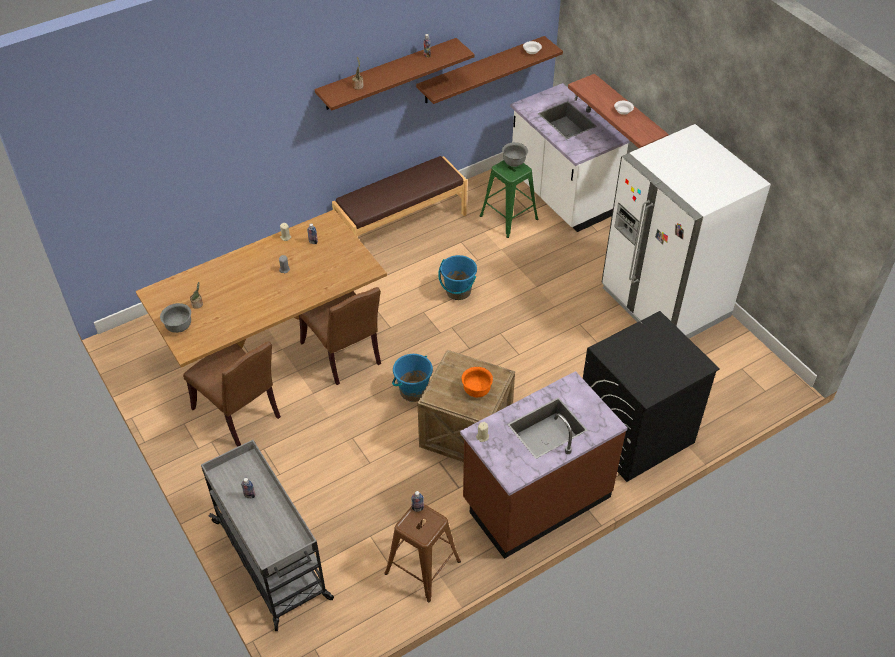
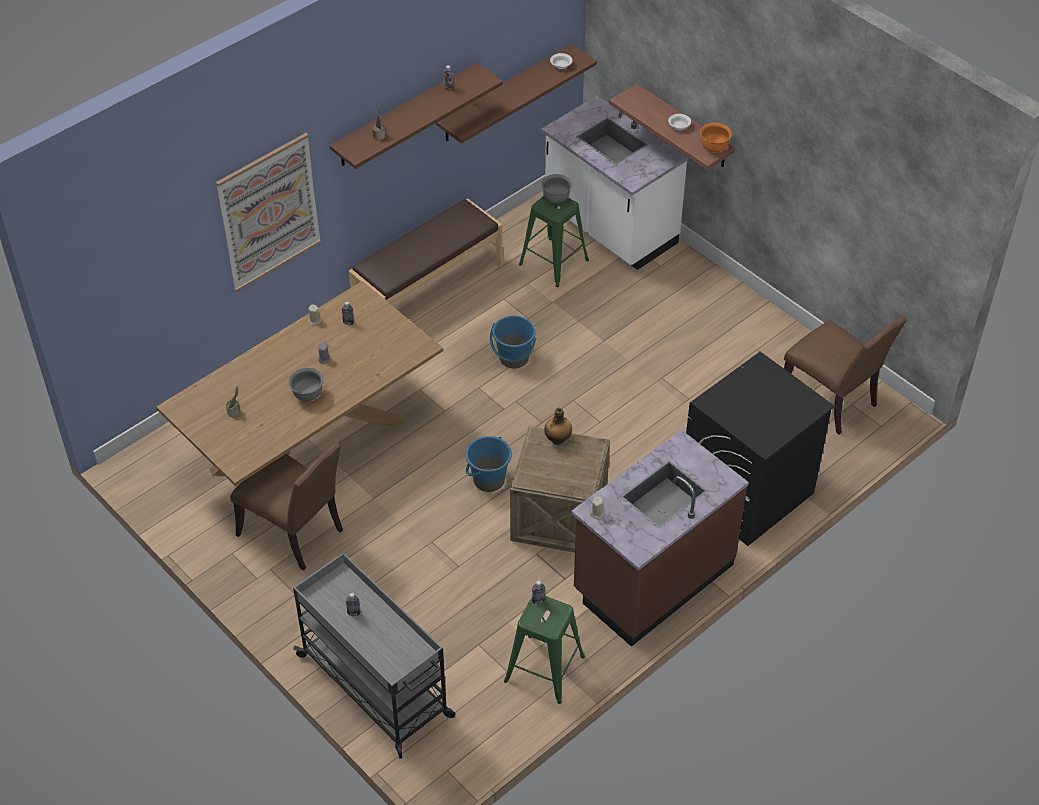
camera: 10 degrees left, 0 degrees up
(179, 327) = (220, 441): grey bowl -> grey bowl (307, 395)
(257, 140) = (269, 212): none -> picture
(344, 355) = (399, 449): brown chair -> brown chair (831, 400)
(423, 568) = (545, 669): brown stool -> green stool
(469, 365) = (558, 439): none -> bottle
(476, 390) = (572, 467): orange bowl -> orange bowl (714, 148)
(664, 303) = (753, 340): white fridge -> none

